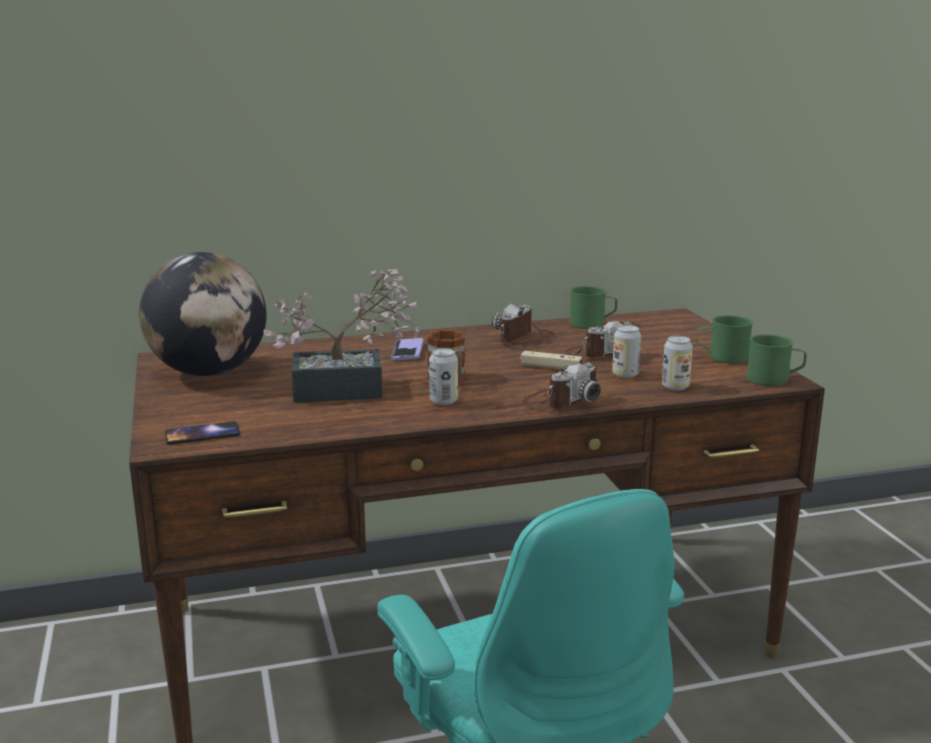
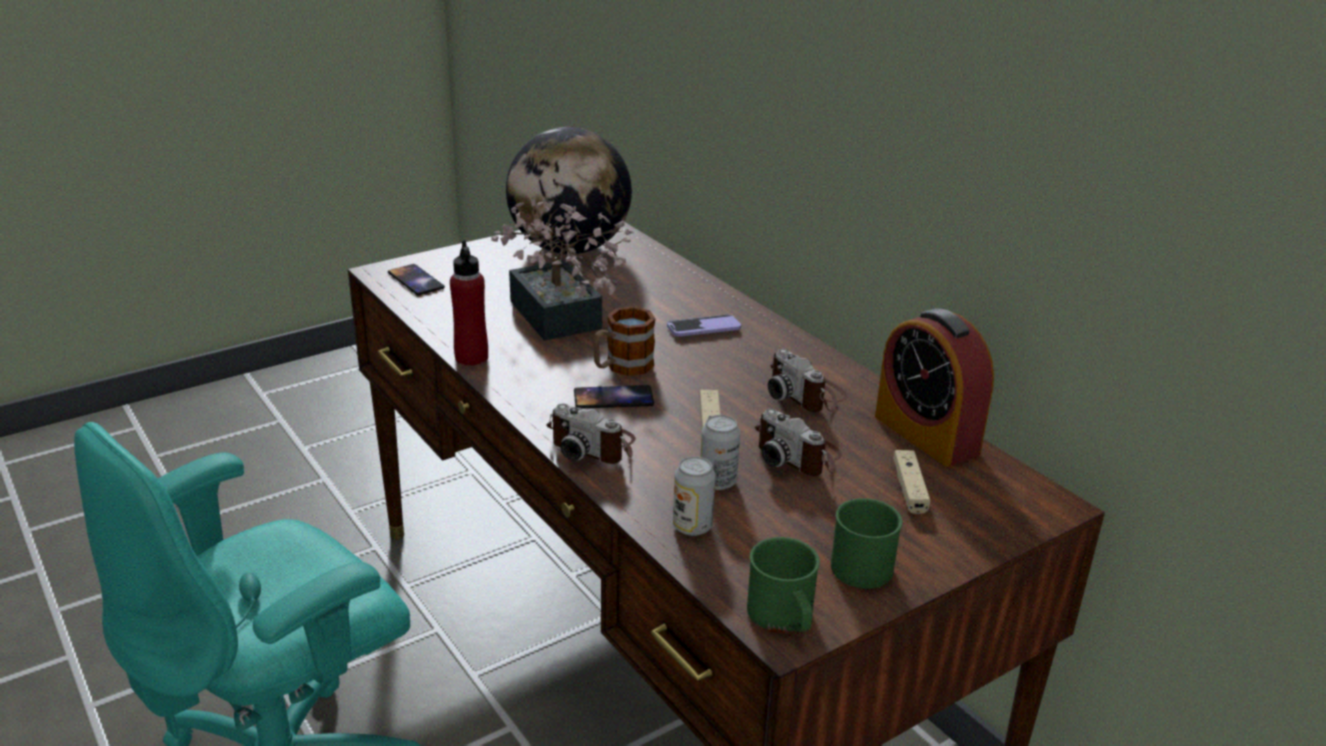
camera: 70 degrees right, 10 degrees up
(391, 424) = (471, 358): none -> red bottle
(443, 401) = (552, 374): can -> none
(496, 387) = (613, 398): none -> phone
(526, 340) = (806, 394): camera -> camera turned 135 degrees counterclockwise
(592, 324) = (926, 434): green mug -> alarm clock
(651, 336) = (909, 489): none -> beige game controller

